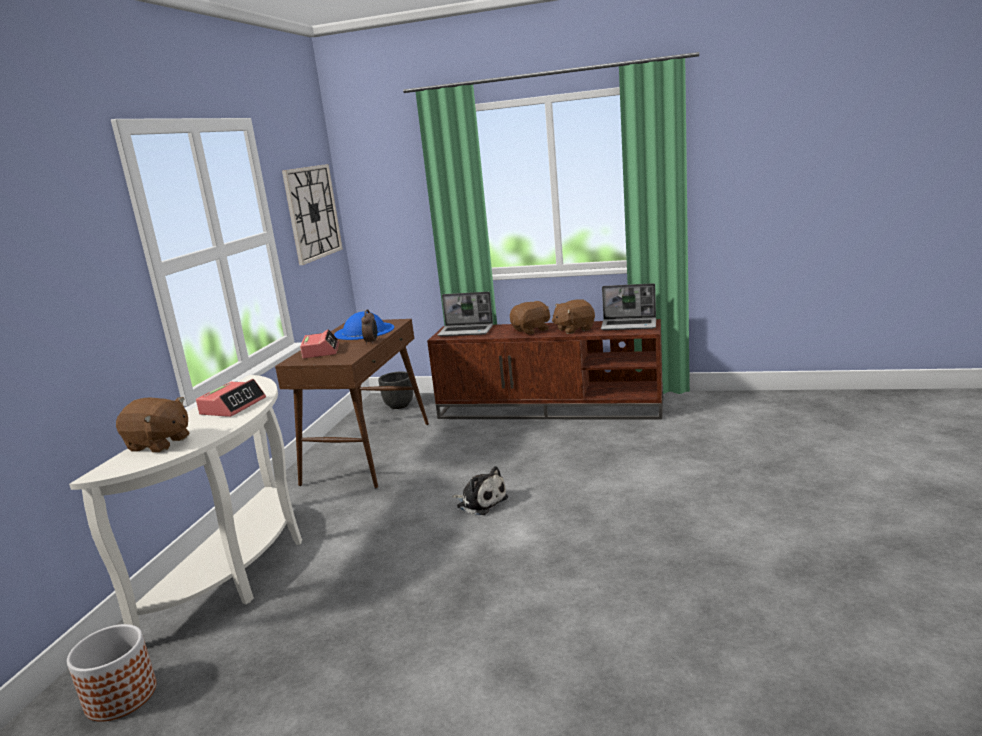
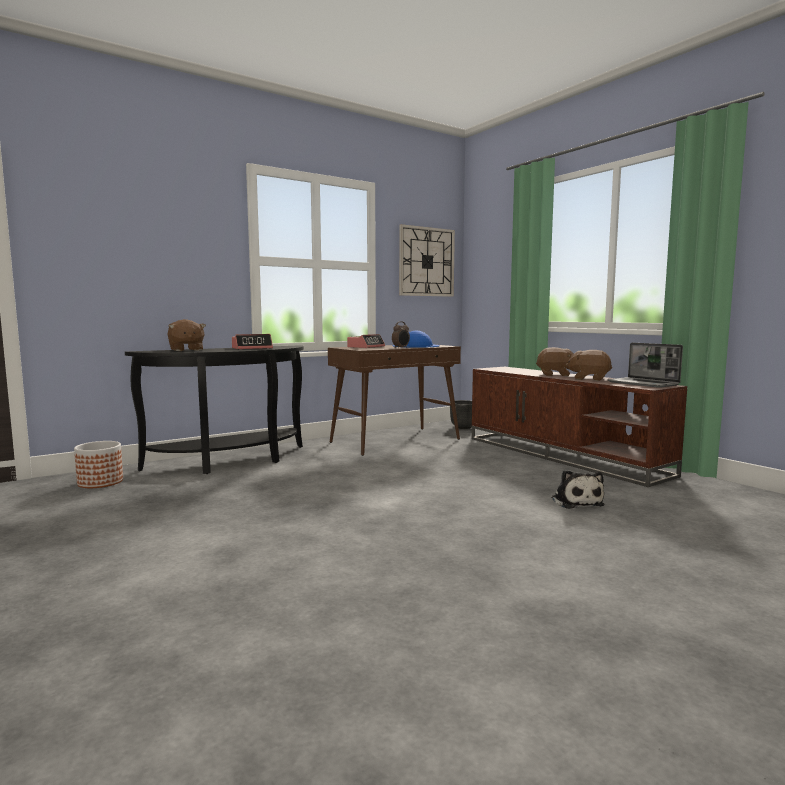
camera: 40 degrees right, 10 degrees down
(242, 569) = (232, 462): white console table -> black console table
(466, 331) = (510, 369): laptop -> none
(480, 502) = (401, 481): plush toy -> plush toy (576, 502)

